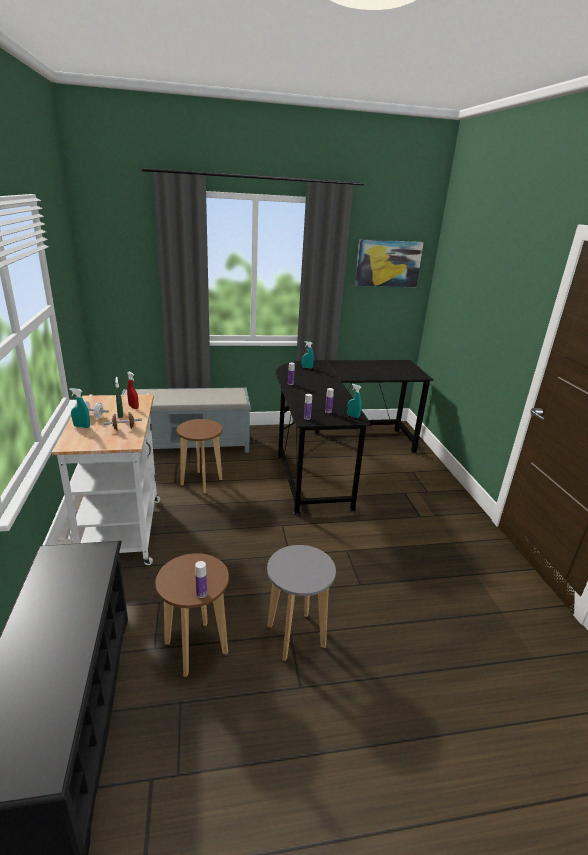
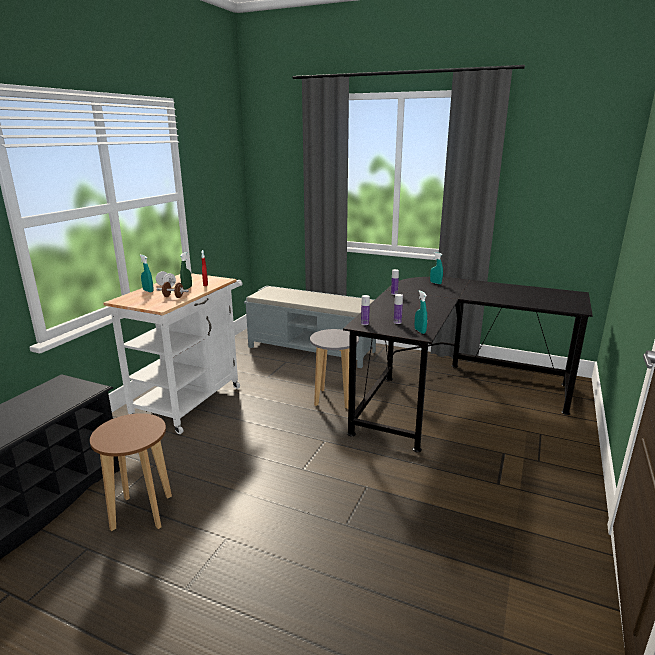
camera: 35 degrees right, 5 degrees down
(201, 482) = (290, 382): brown stool -> none
(201, 594) = (117, 446): bottle -> none
(295, 636) = (230, 542): grey stool -> grey stool (334, 399)
(388, 263) = (564, 165): picture -> none

